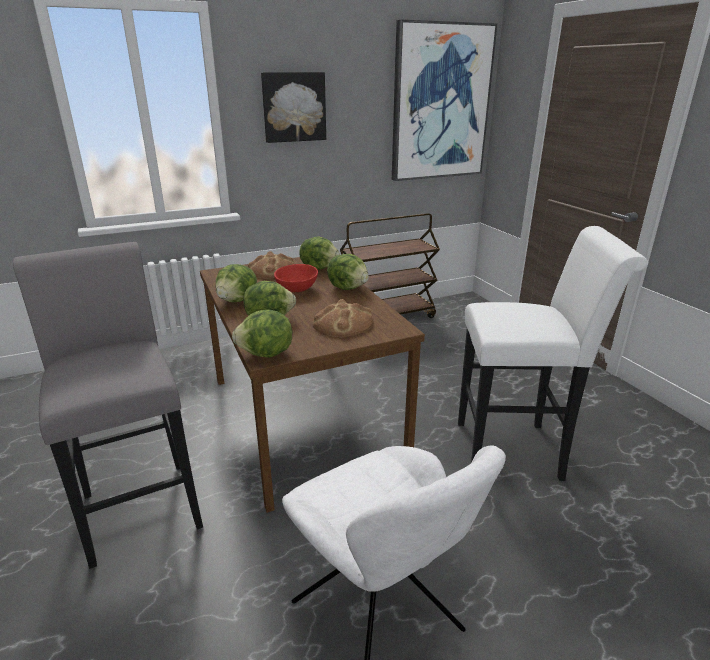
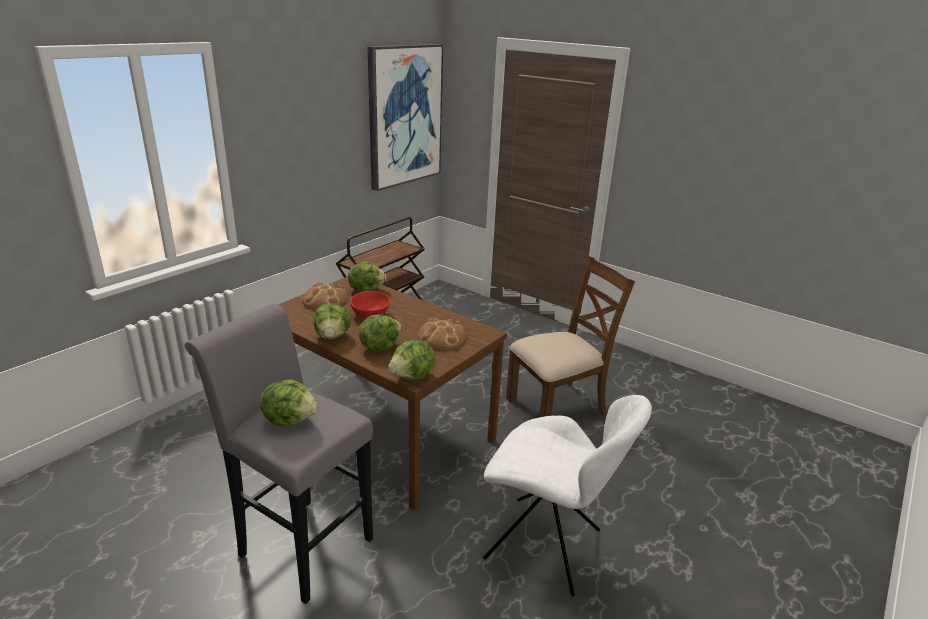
camera: 30 degrees left, 0 degrees up
(294, 107) = (289, 134): picture -> none
(348, 288) = (412, 305): lettuce -> lettuce (290, 419)
(517, 450) = (557, 406): white stool -> brown chair

